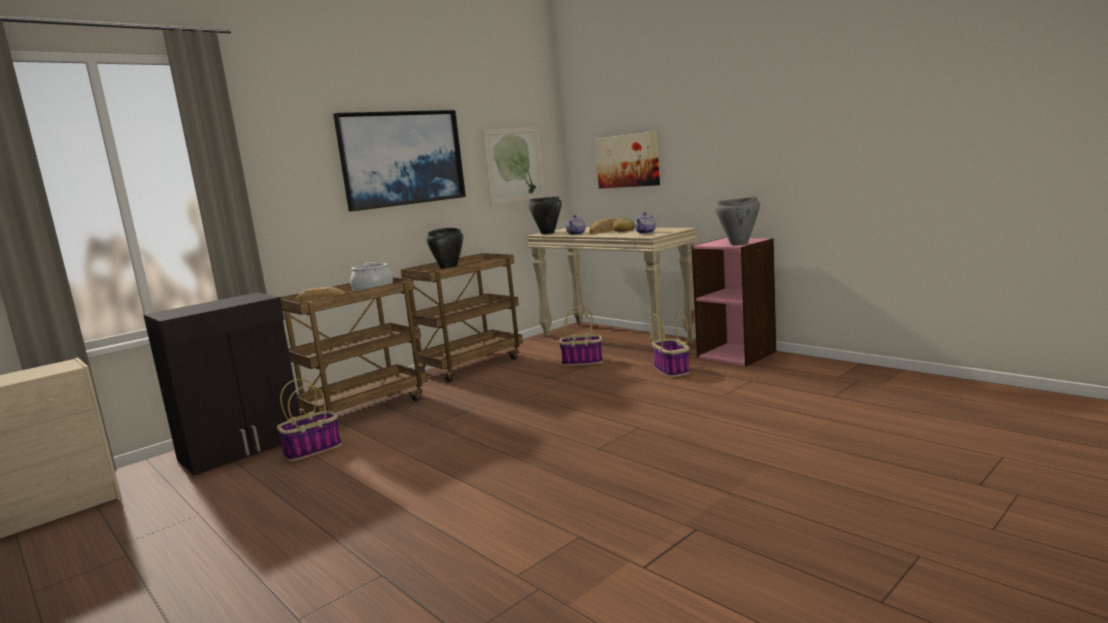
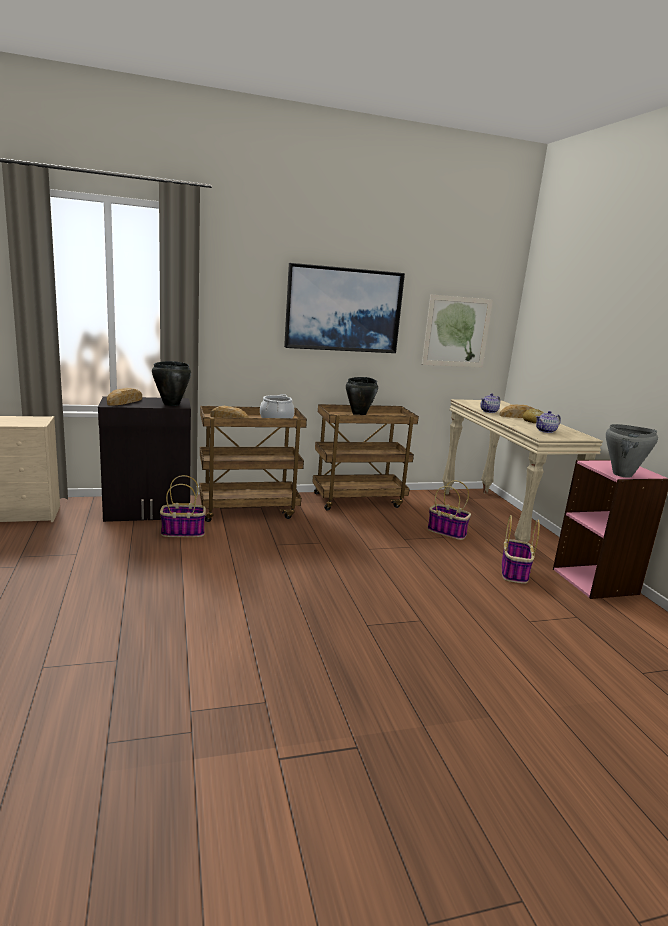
camera: 25 degrees right, 5 degrees up
(185, 310) = (125, 401): none -> bread
(547, 233) = (469, 402): black cooking pot -> black cooking pot (171, 404)
(628, 161) = (564, 352): picture -> none

